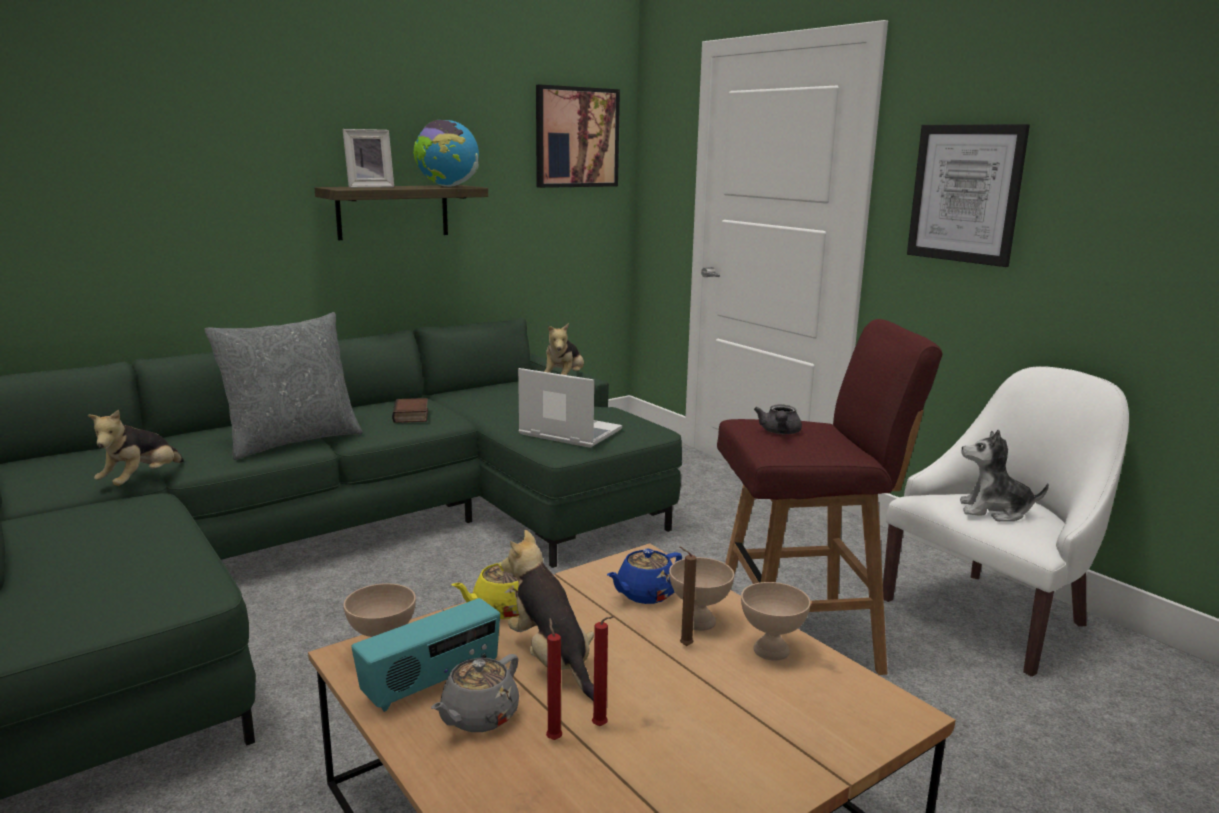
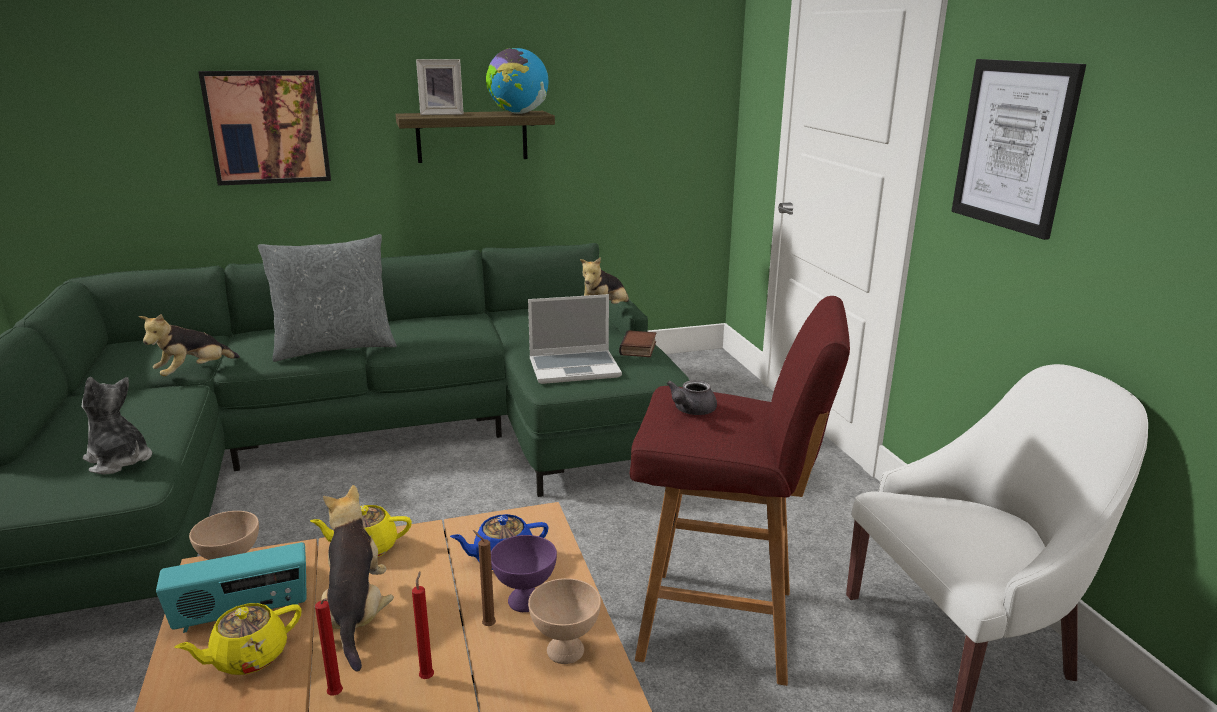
camera: 20 degrees right, 5 degrees up
(412, 415) = (451, 333): book -> book (639, 349)
(478, 716) = (248, 657): grey teapot -> yellow teapot
(553, 738) = (287, 697): red candle -> red candle (427, 676)
(568, 433) = (575, 368): laptop -> laptop turned 120 degrees clockwise
(576, 137) = (670, 60): picture -> picture (268, 127)
(698, 621) = (525, 600): beige bowl -> purple bowl
(994, 511) = (959, 530): plush toy -> plush toy (119, 461)

